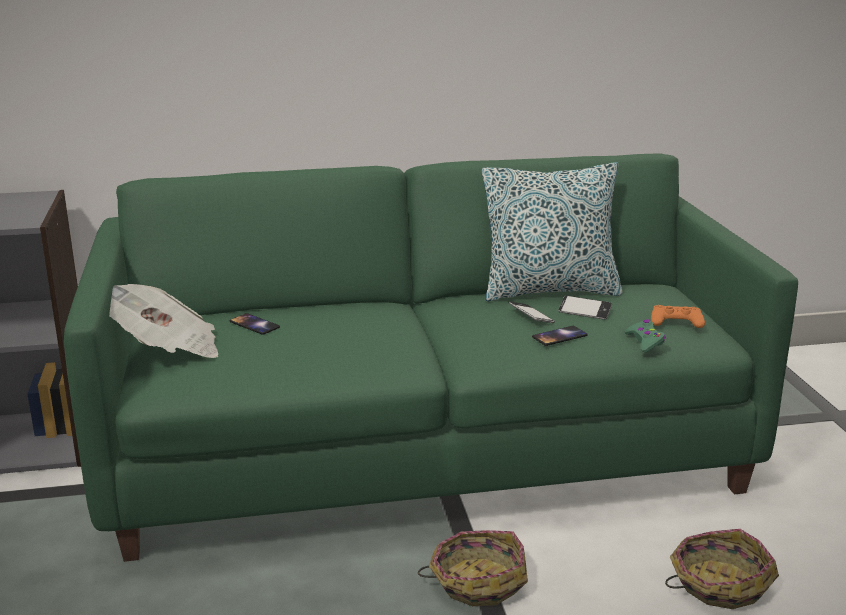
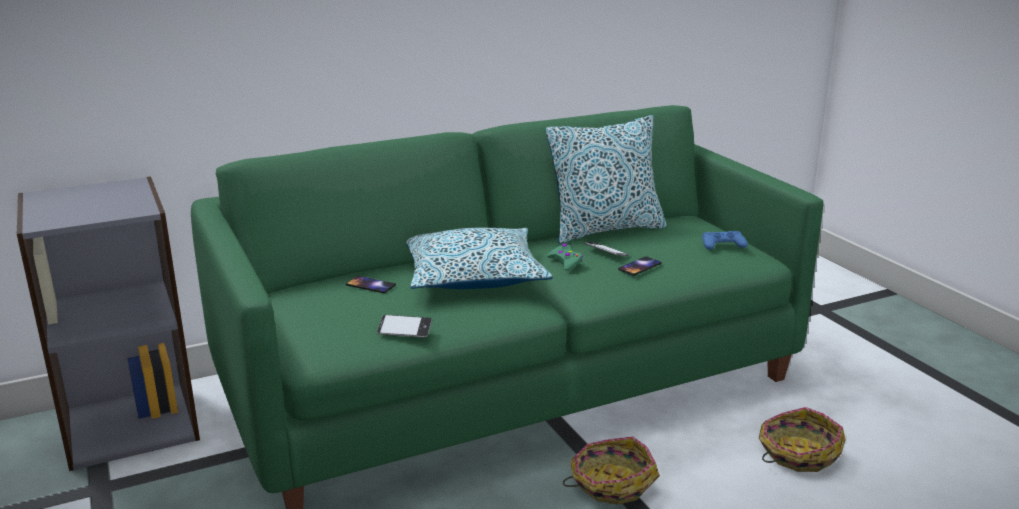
camera: 15 degrees left, 0 degrees up
(166, 348) = (304, 316): newspaper -> none
(369, 327) = (474, 276): none -> pillow
(584, 312) = (646, 244): phone -> phone (404, 330)
(645, 342) = (709, 263): green game controller -> green game controller (565, 262)
(676, 322) = (722, 245): orange game controller -> blue game controller

